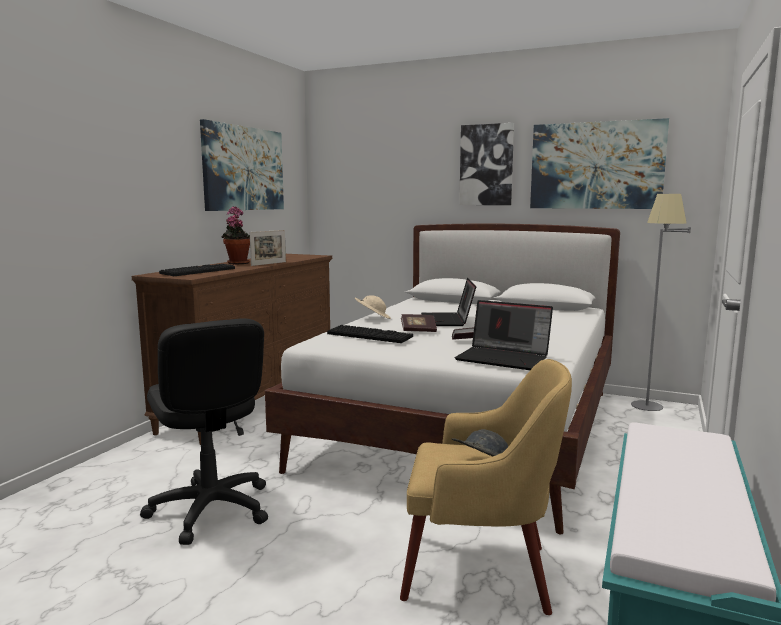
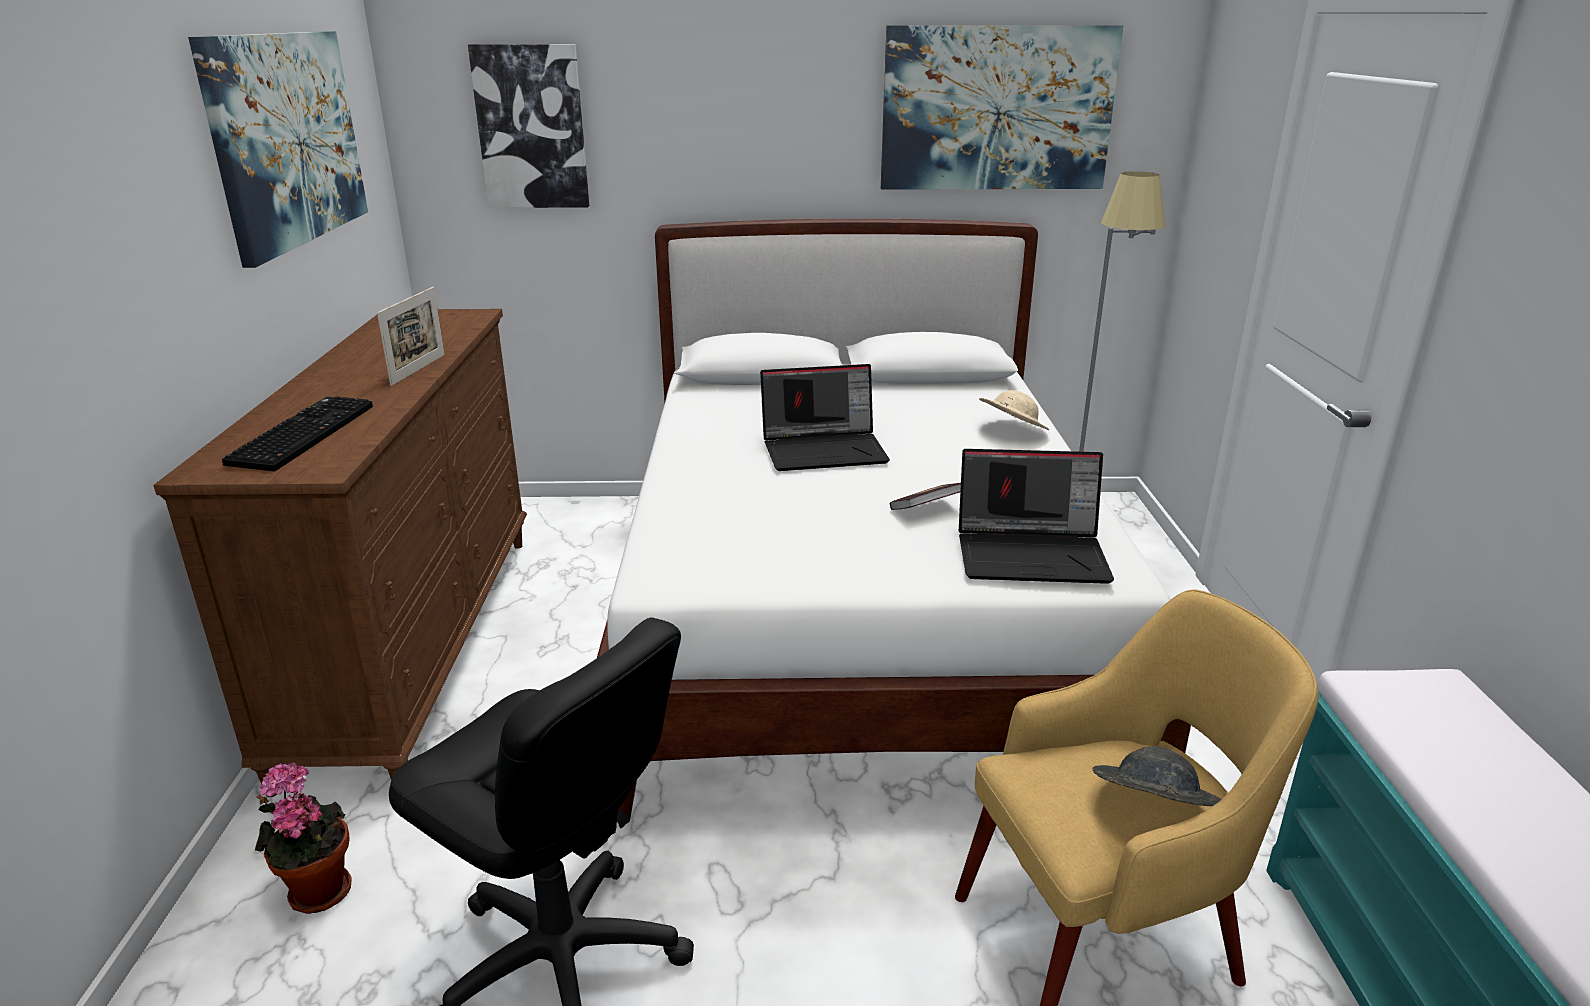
camera: 25 degrees left, 15 degrees up
(237, 263) = (340, 375): potted plant -> potted plant (316, 890)
(371, 335) = (751, 531): keyboard -> none
(372, 318) = (684, 465): beige hat -> beige hat (1011, 431)
(418, 330) = (814, 495): book -> none
(447, 320) = (825, 450): laptop -> laptop turned 75 degrees counterclockwise
(486, 165) = (794, 103): picture -> picture (531, 127)

